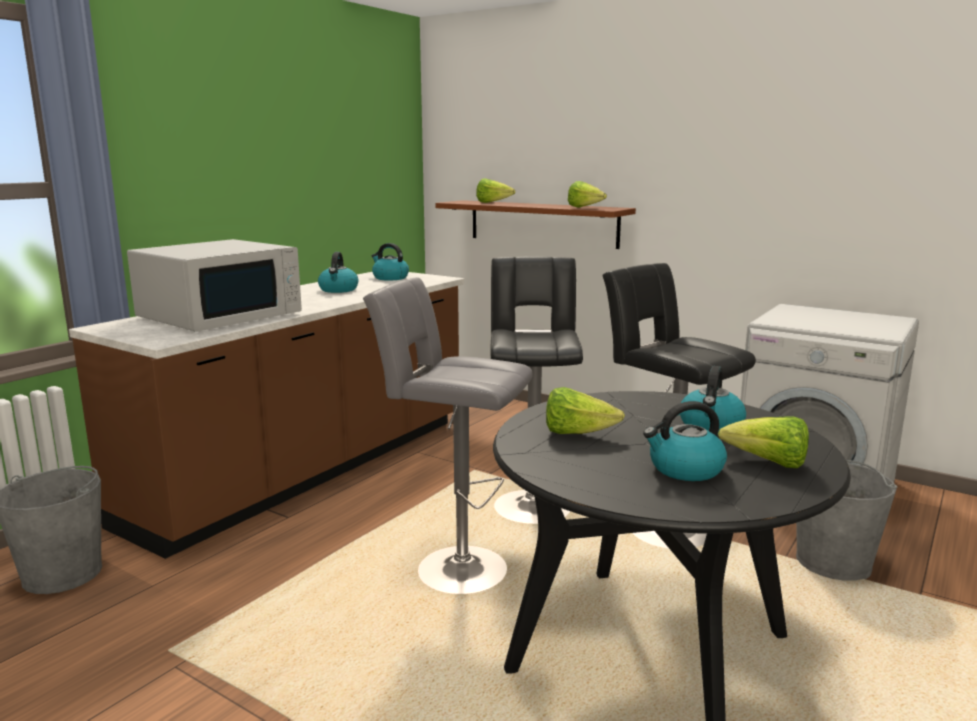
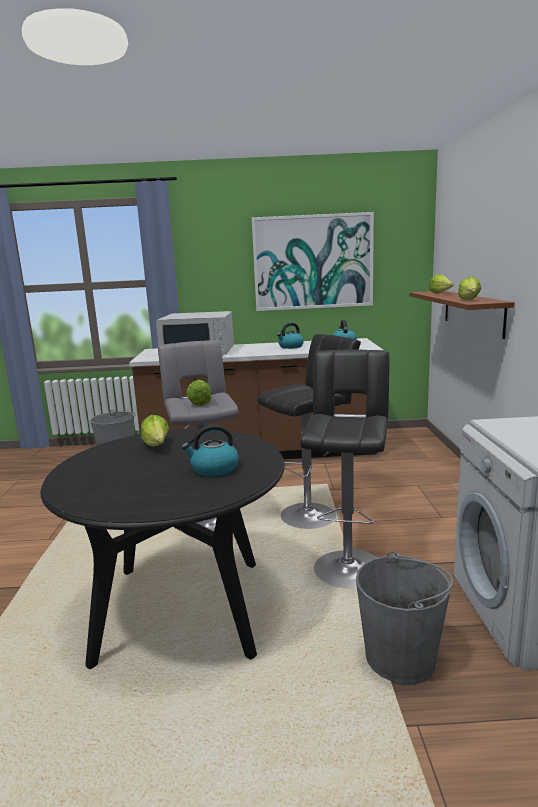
camera: 55 degrees right, 0 degrees up
(305, 158) = (313, 262): none -> picture
(685, 469) = (122, 478): kettle -> none
(768, 463) = (156, 495): lettuce -> lettuce (199, 403)

